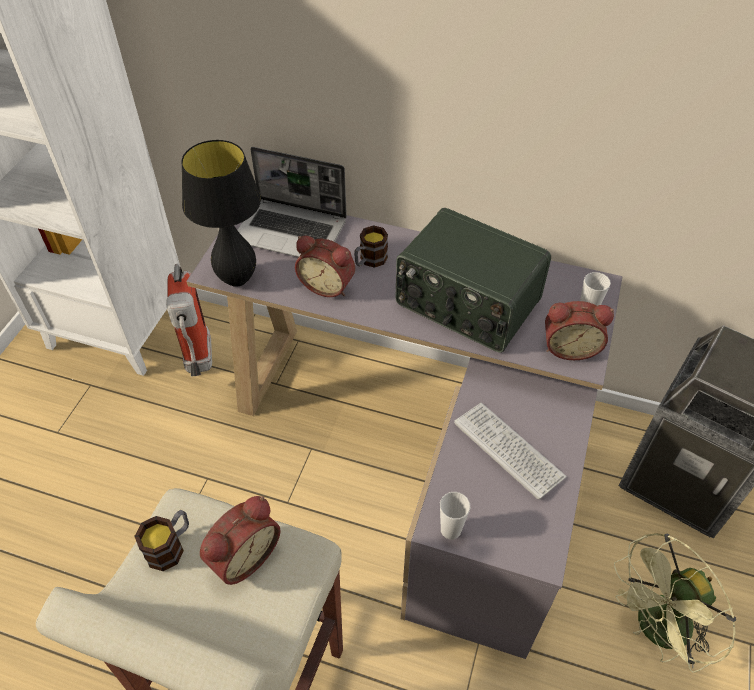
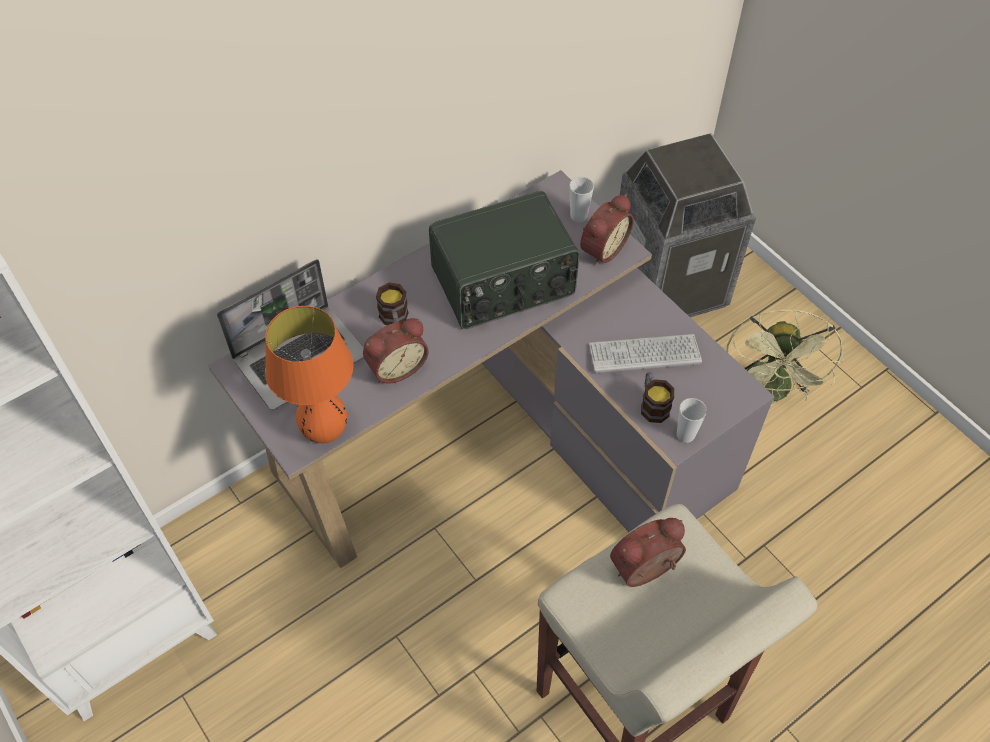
camera: 55 degrees left, 5 degrees up
(170, 546) = (603, 620): mug -> mug (652, 404)
(199, 363) = (248, 572): fire extinguisher -> none
(237, 279) = (325, 433): black table lamp -> orange table lamp
(242, 555) = (646, 571): alarm clock -> alarm clock turned 105 degrees counterclockwise

